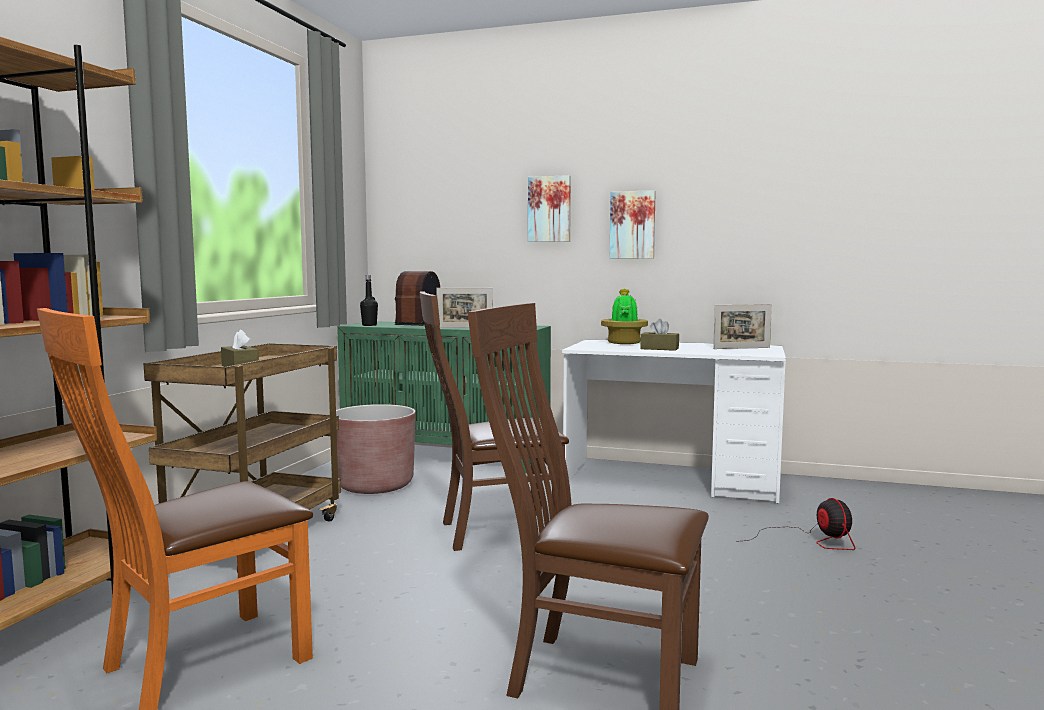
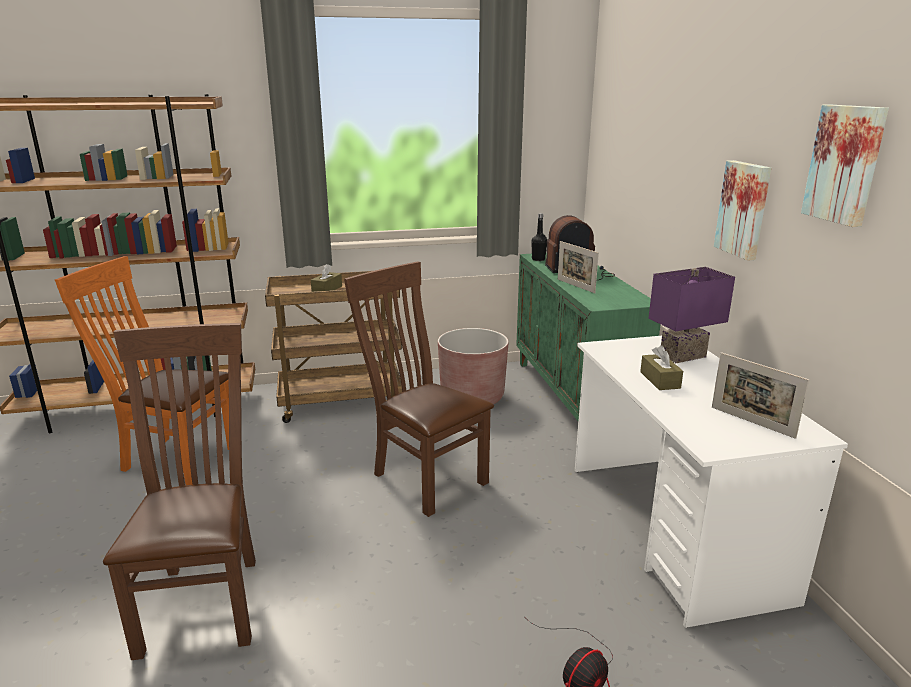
camera: 60 degrees right, 15 degrees up
(549, 209) = (686, 170): picture -> picture (846, 164)
(624, 343) = (681, 355): potted plant -> purple table lamp

